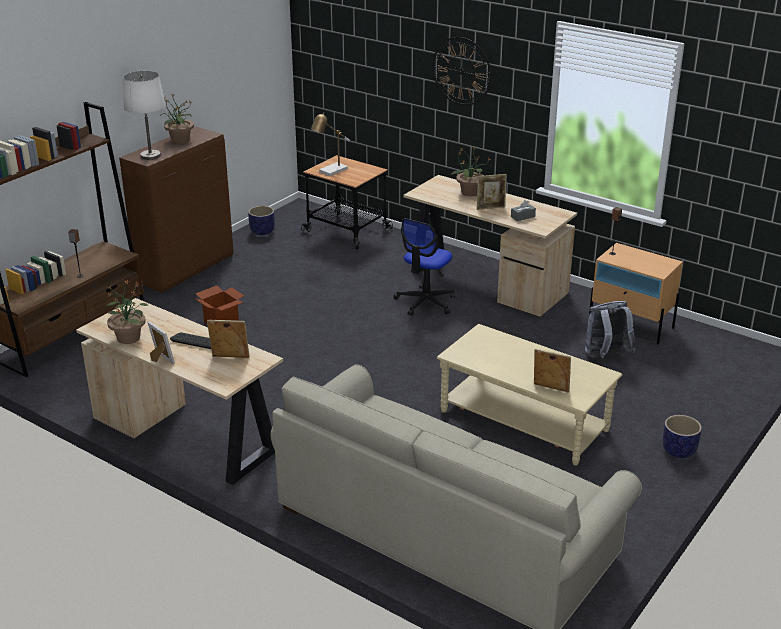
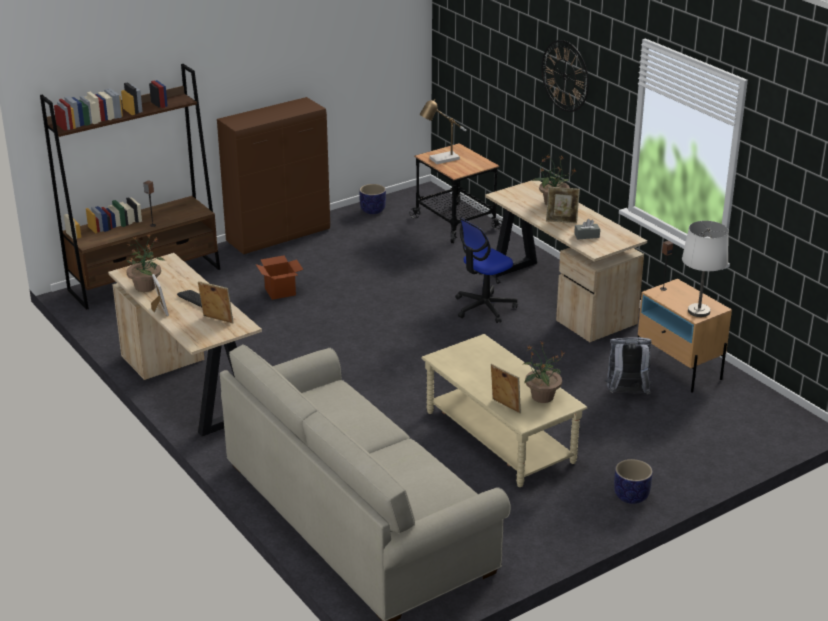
camera: 20 degrees right, 0 degrees up
(151, 156) = (245, 121): white table lamp -> white table lamp (699, 311)
(180, 140) = (281, 109): potted plant -> potted plant (542, 397)

